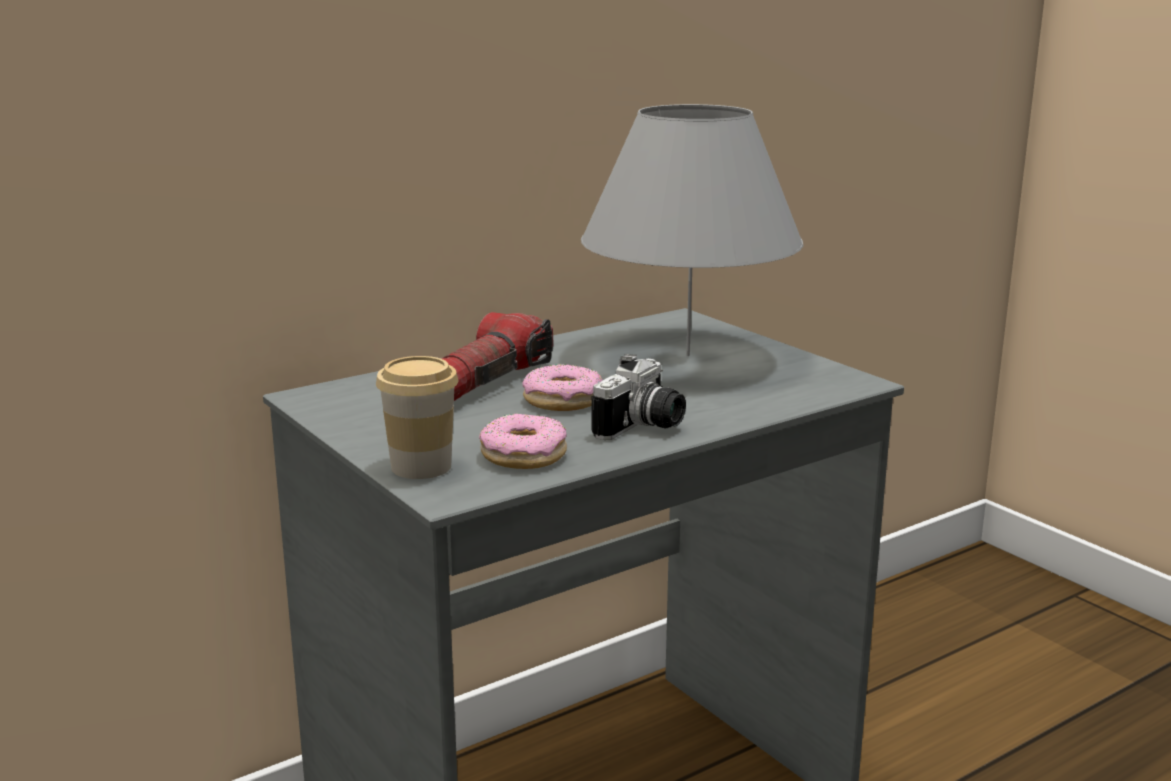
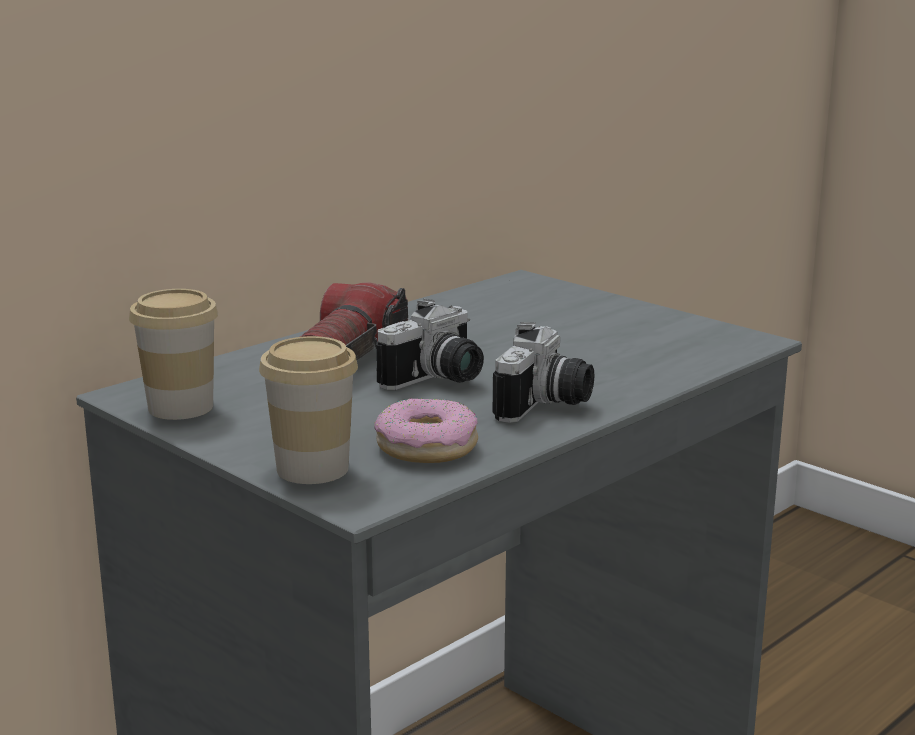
camera: 10 degrees left, 0 degrees up
(340, 409) = (180, 407): none -> cup
(562, 400) = (439, 380): donut -> camera
(687, 355) = (552, 321): grey table lamp -> none

